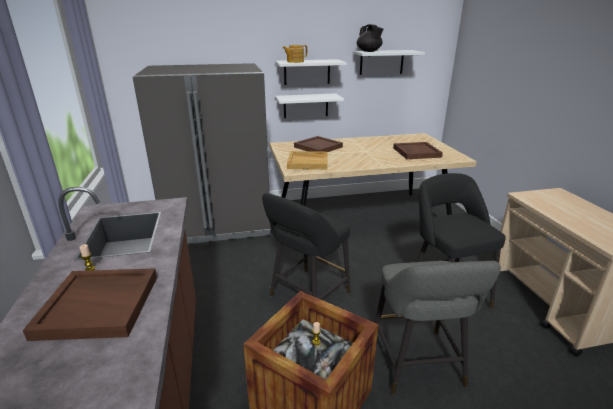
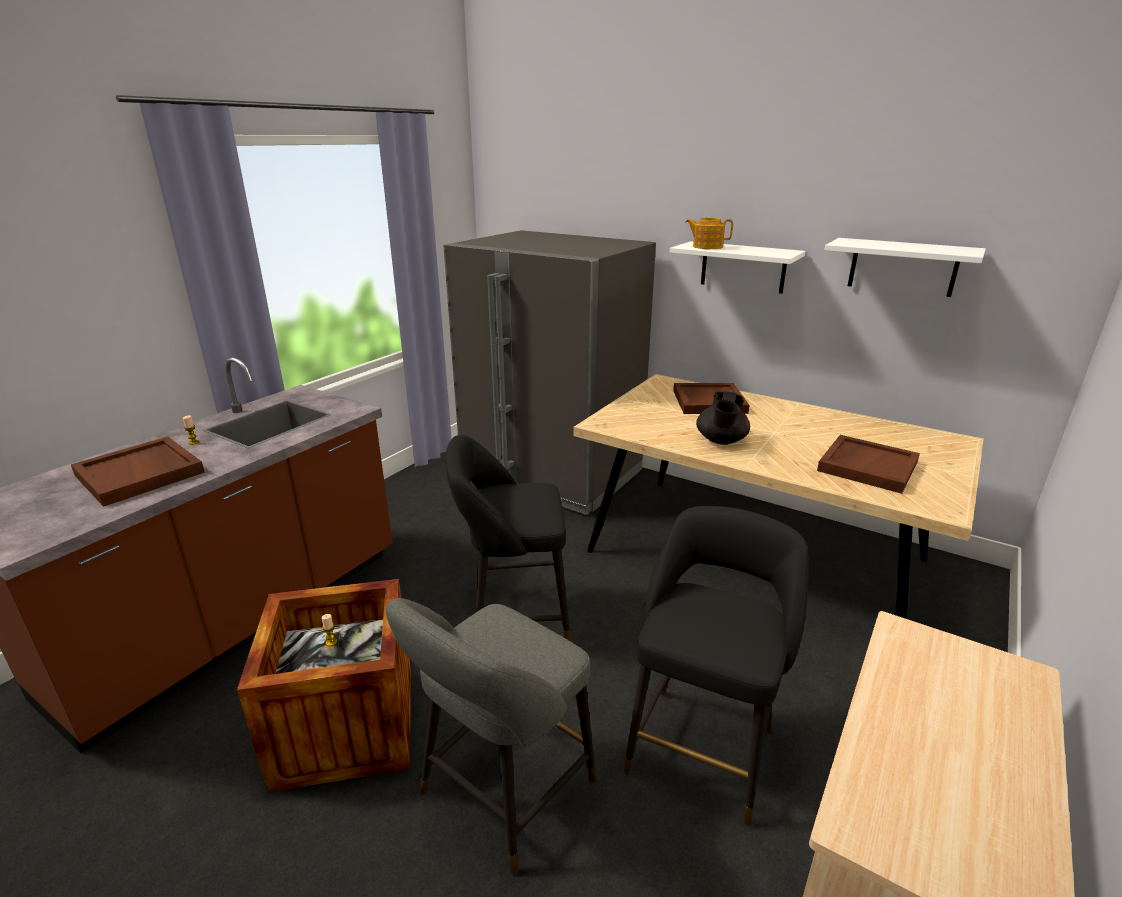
camera: 45 degrees right, 0 degrees up
(306, 105) = (734, 326): white shelf -> none
(308, 162) = (644, 419): beige tray -> none
(369, 51) = (855, 243): black teapot -> black teapot (721, 441)

